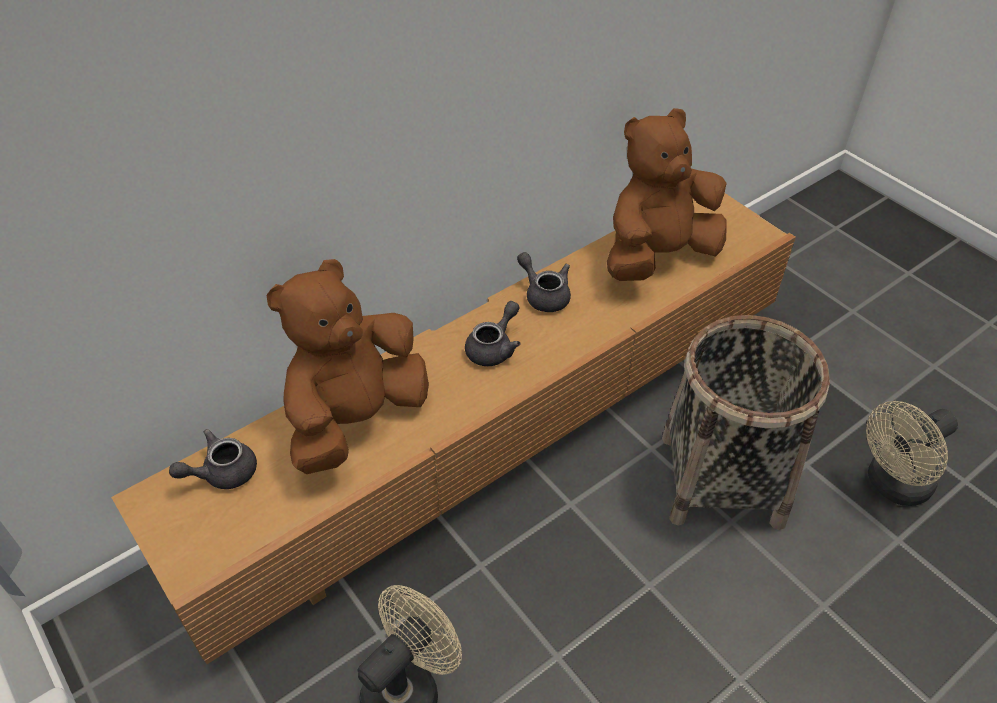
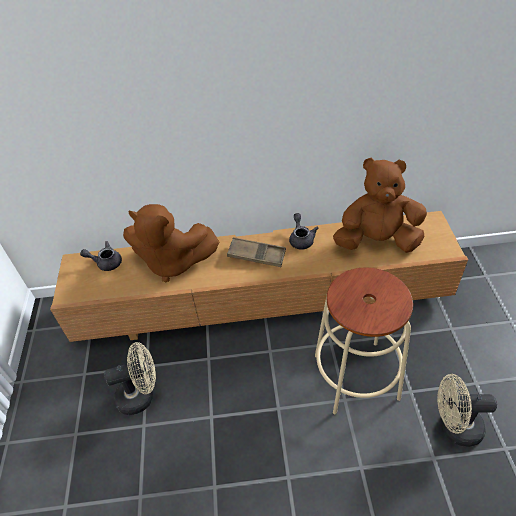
camera: 35 degrees right, 0 degrees up
(356, 419) = (172, 262): brown plush toy -> brown plush toy turned 150 degrees counterclockwise
(494, 348) = (256, 255): grey teapot -> brown tray
(722, 479) = (356, 376): basket -> beige stool

